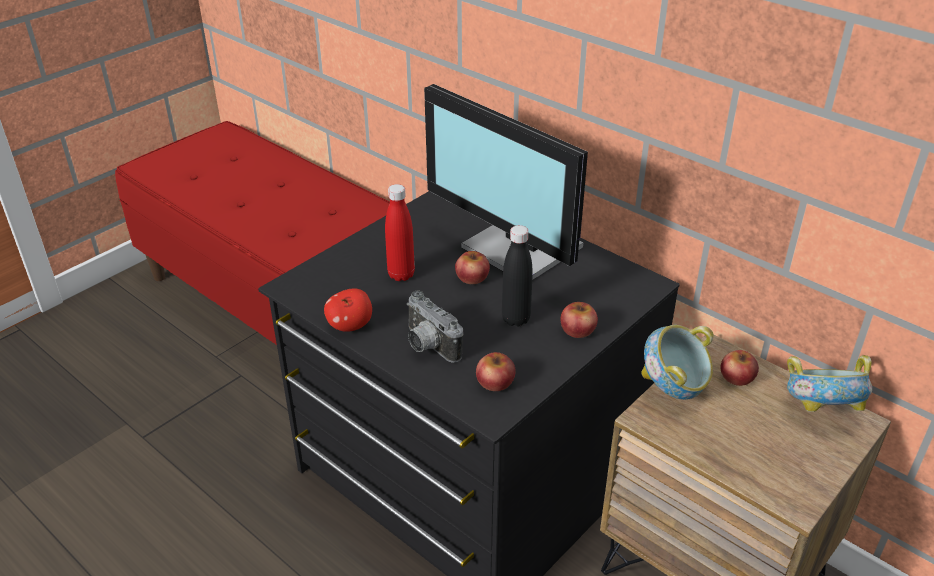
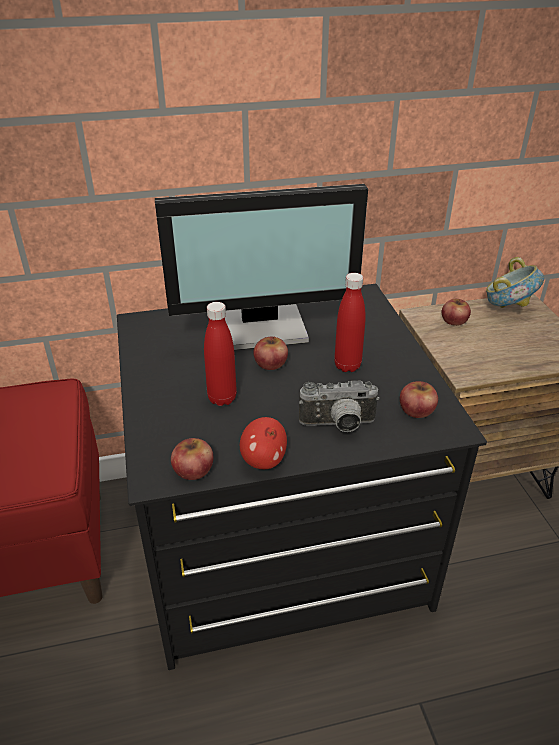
camera: 55 degrees left, 0 degrees up
(515, 319) = (347, 366): black bottle -> red bottle
(578, 330) = (388, 344): apple -> apple (193, 469)
(673, 389) = (445, 349): bowl -> none

